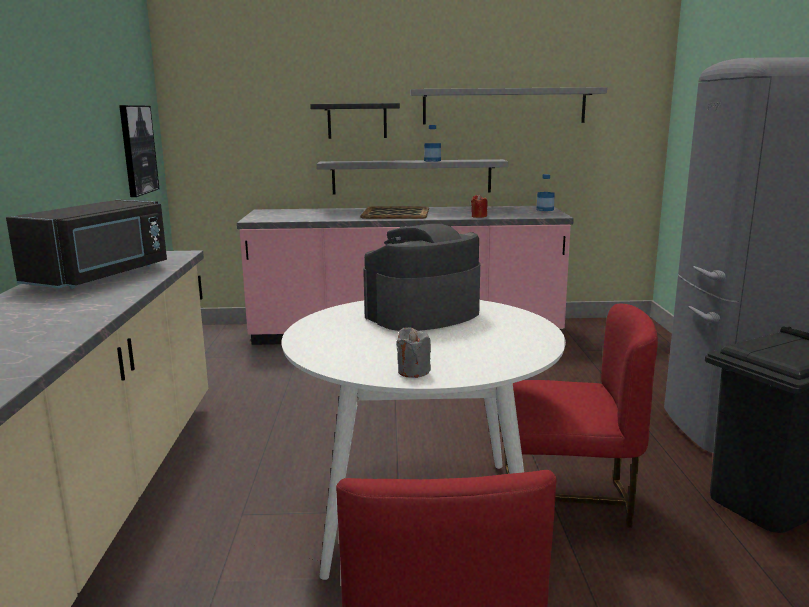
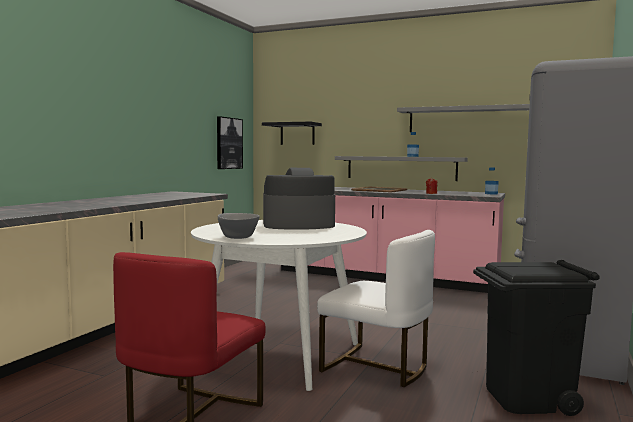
camera: 25 degrees right, 10 degrees down
(102, 276) = (157, 196): black microwave -> none
(357, 121) = (366, 130): black shelf -> black shelf (297, 134)
(413, 371) = (237, 238): grey candle -> grey bowl
(565, 501) = (376, 367): red chair -> white chair

